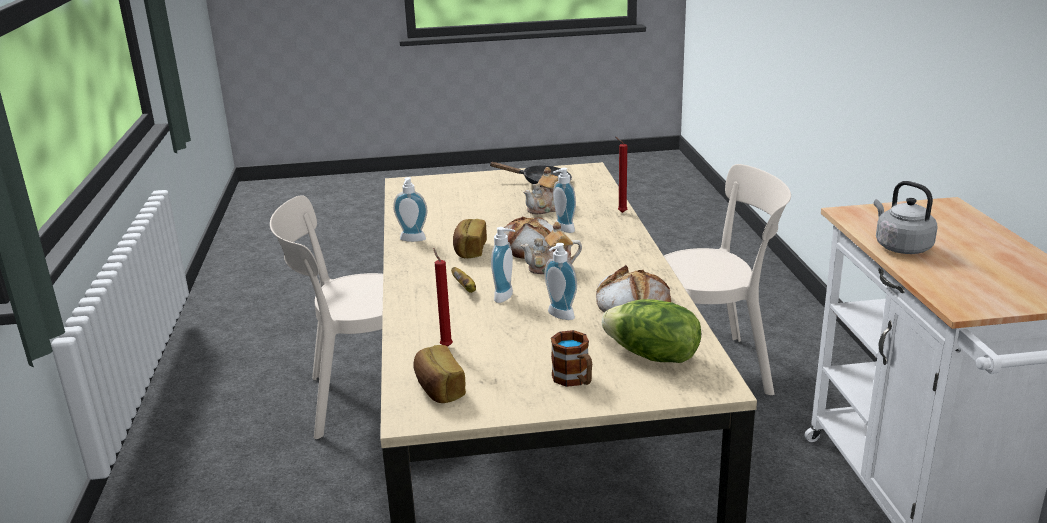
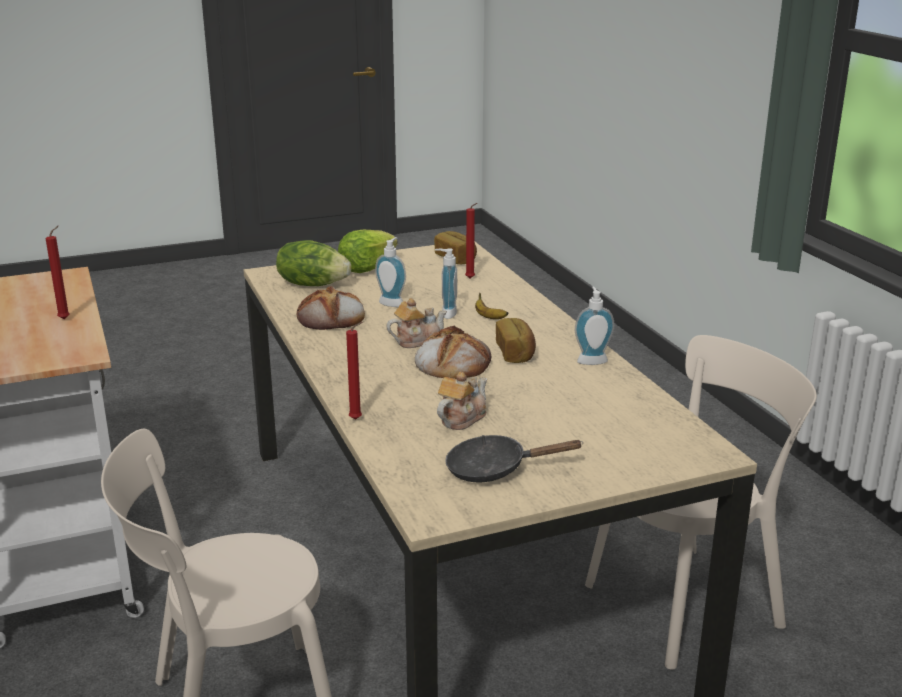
camera: 165 degrees right, 0 degrees up
(562, 229) = (425, 387): soap dispenser -> none
(574, 380) = (366, 268): mug -> lettuce
(900, 247) = (66, 318): grey kettle -> red candle

